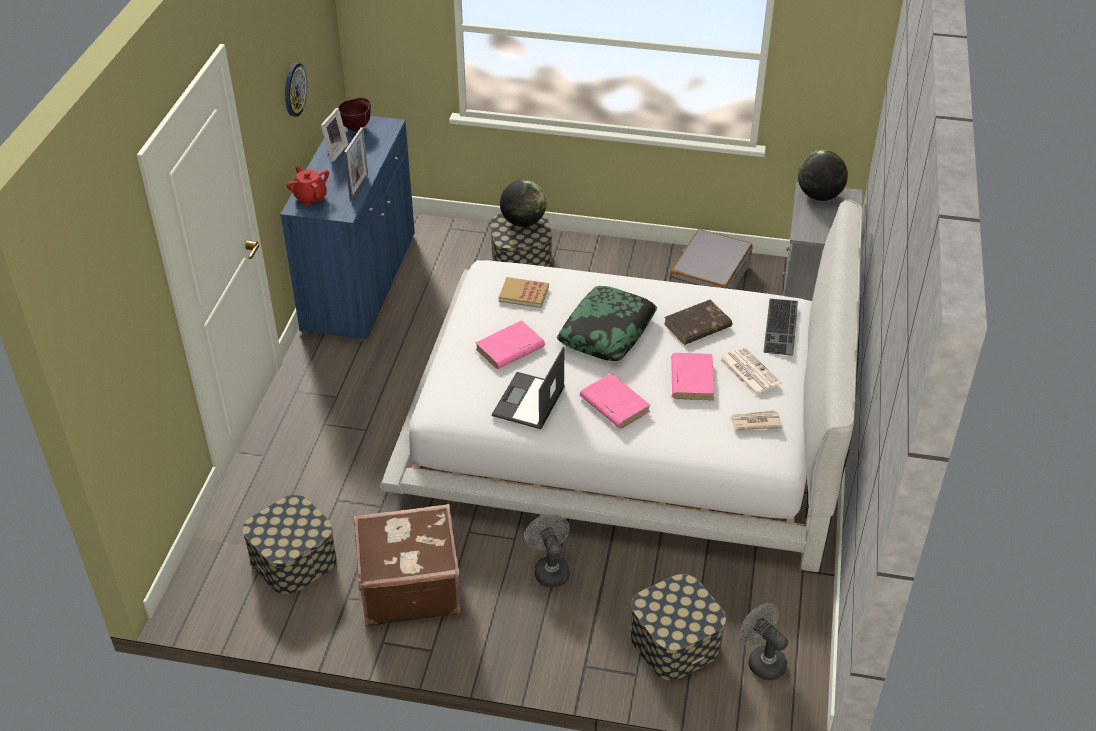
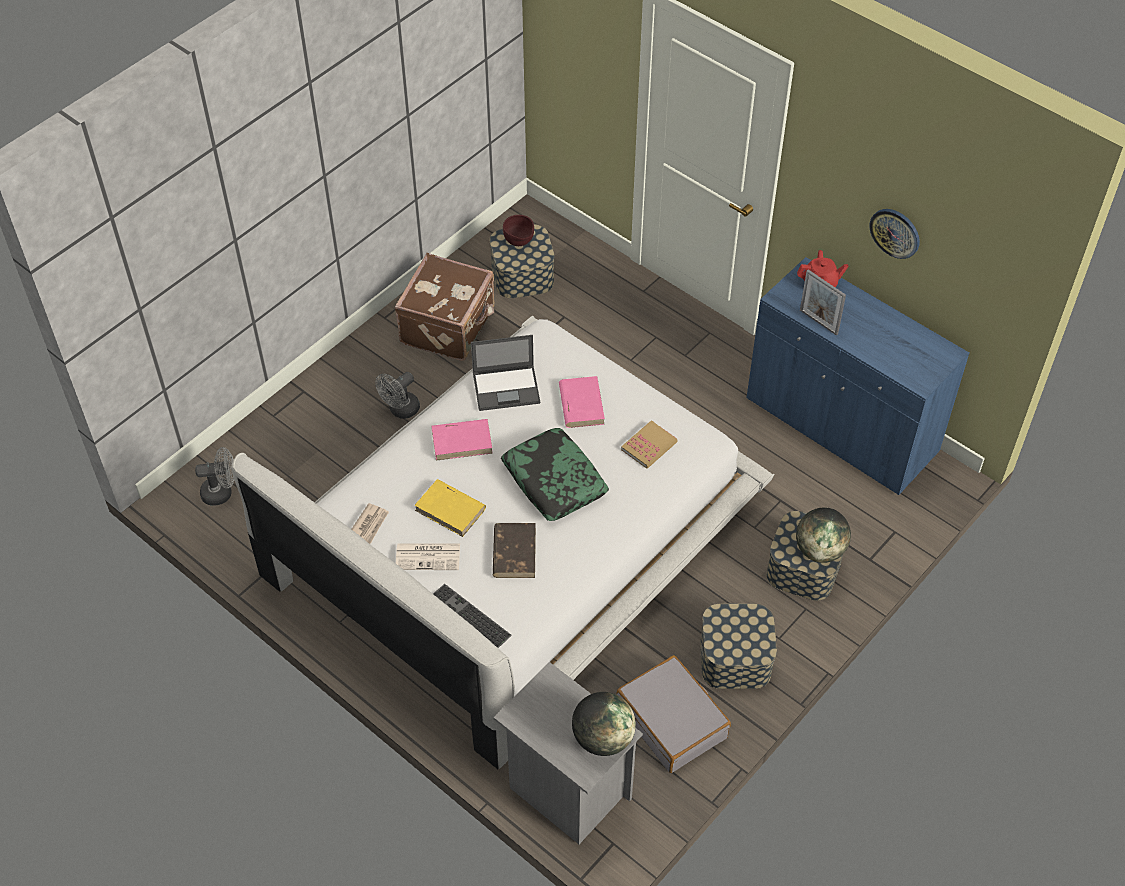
camera: 120 degrees right, 10 degrees up
(334, 151) = (892, 324): picture frame -> none
(357, 127) = (930, 356): brown bowl -> brown bowl (519, 243)
(528, 402) = (507, 388): laptop -> laptop turned 120 degrees clockwise
(549, 569) = (400, 410): grey fan -> grey fan turned 120 degrees clockwise
(675, 642) = (279, 450): storage box -> storage box (735, 658)
(691, 379) = (451, 510): pink book -> yellow book

